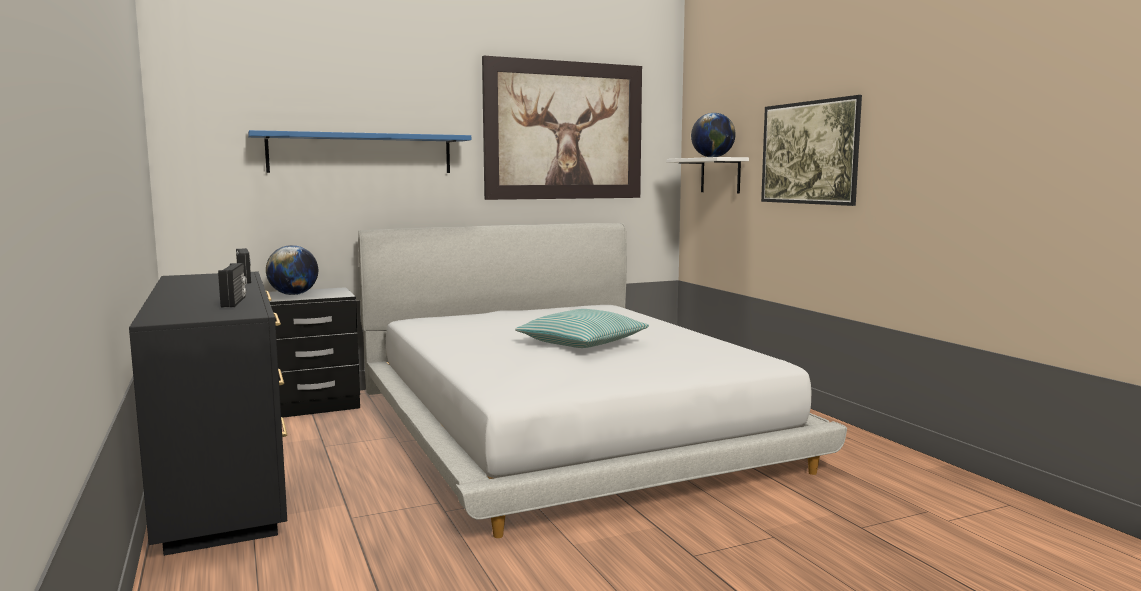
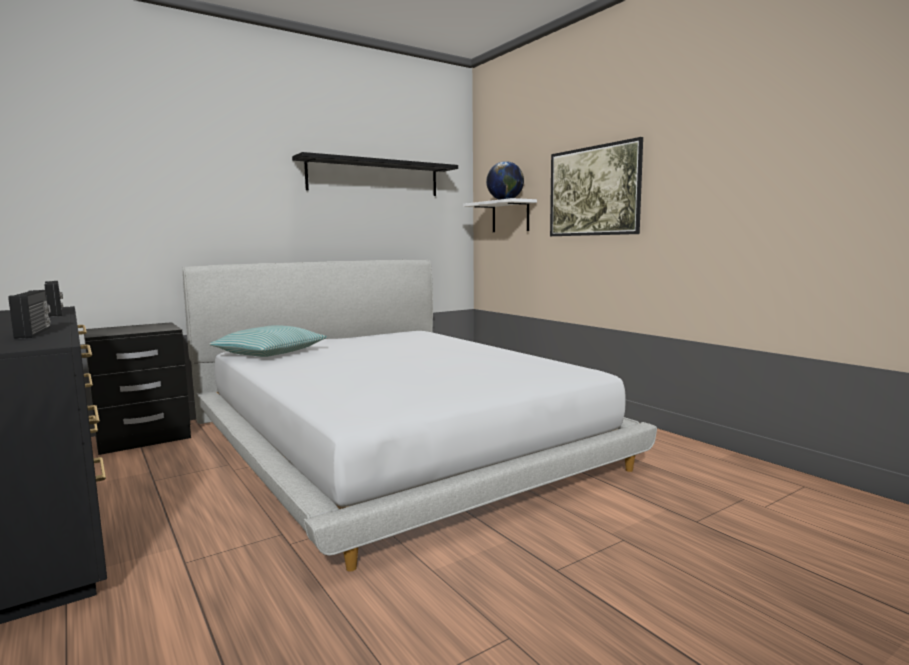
camera: 10 degrees left, 0 degrees up
(293, 294) = (116, 330): globe -> none
(361, 153) = (182, 193): blue shelf -> none
(564, 131) = (374, 178): picture -> black shelf
(581, 342) = (410, 363): pillow -> pillow (269, 353)

